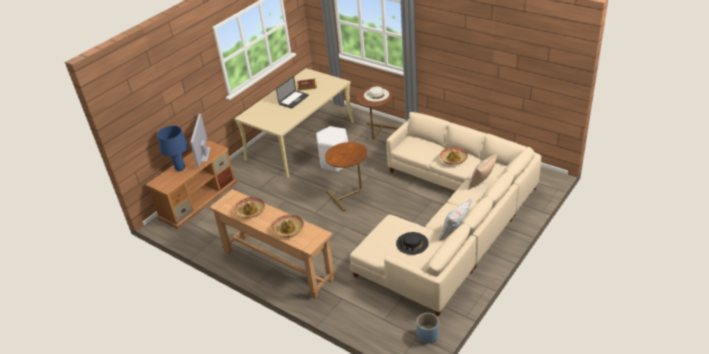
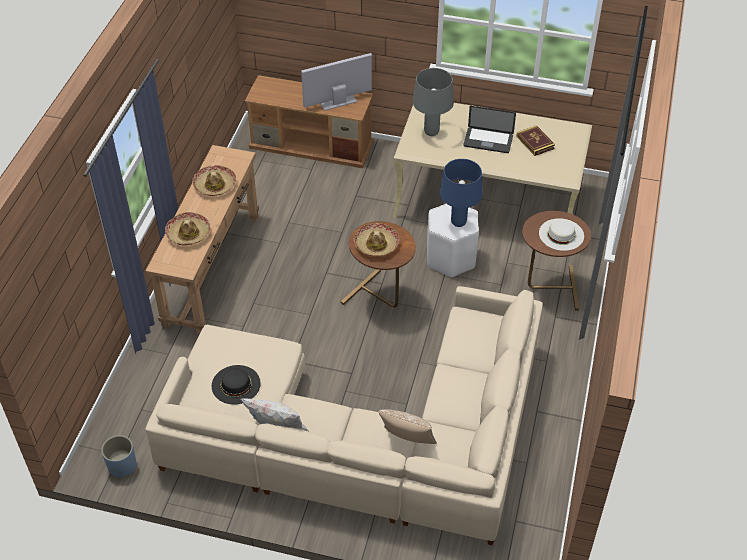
camera: 65 degrees right, 10 degrees up
(180, 169) = (299, 92): blue table lamp -> blue table lamp (458, 223)
(271, 117) = (432, 132): none -> grey table lamp
(453, 159) = (457, 389): hat -> hat (376, 244)

